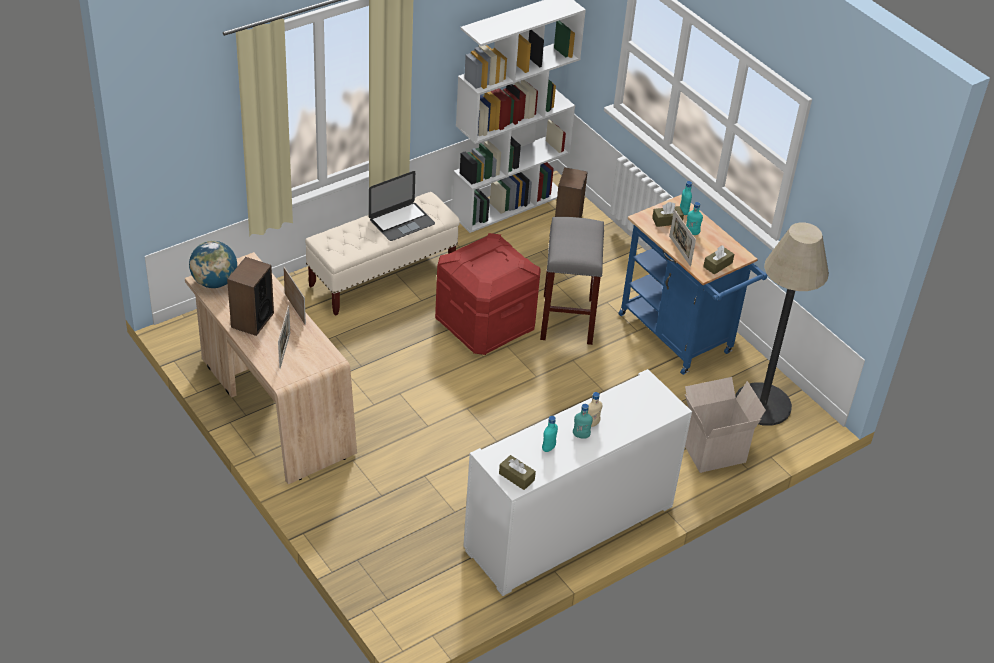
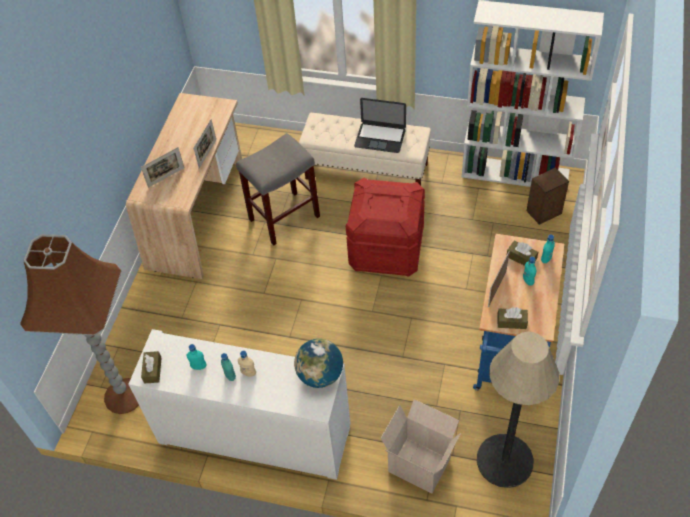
camera: 55 degrees right, 10 degrees up
(214, 282) = (190, 106): globe -> globe (320, 375)
(252, 320) = (176, 144): speaker -> none
(418, 589) = (123, 395): none -> brown floor lamp
(568, 320) = (446, 286): grey stool -> grey stool (284, 218)

